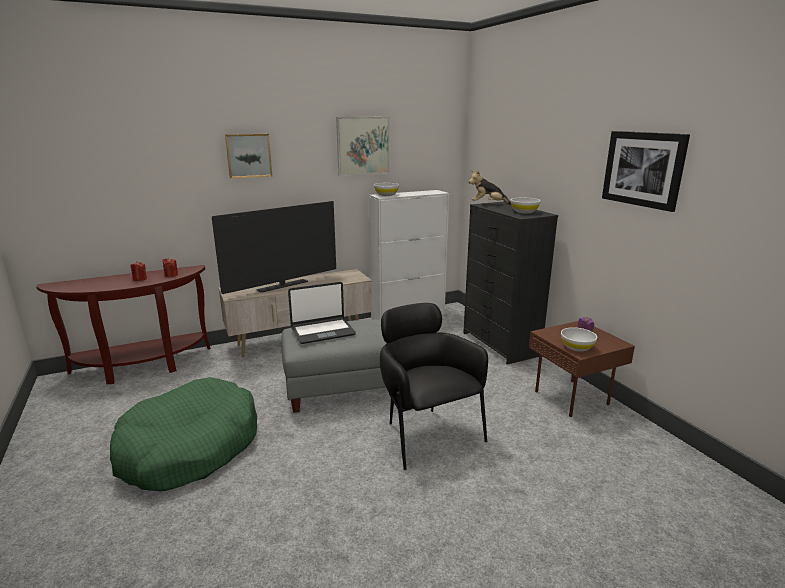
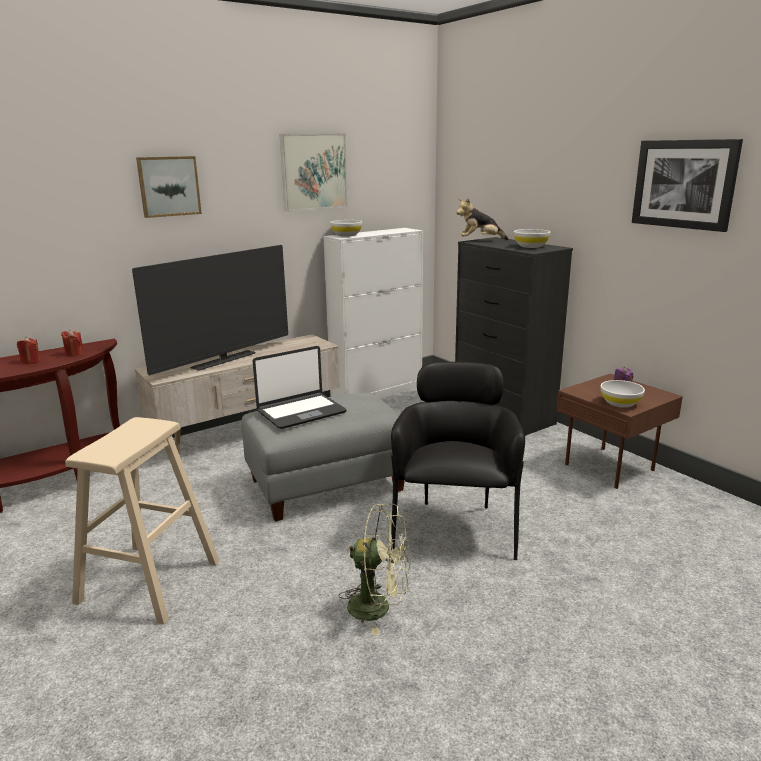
camera: 10 degrees left, 0 degrees up
(189, 448) = (149, 581): green dog bed -> beige stool
(343, 491) = (378, 607): none -> green fan
(426, 433) = (454, 526): black armchair -> black armchair turned 45 degrees clockwise

